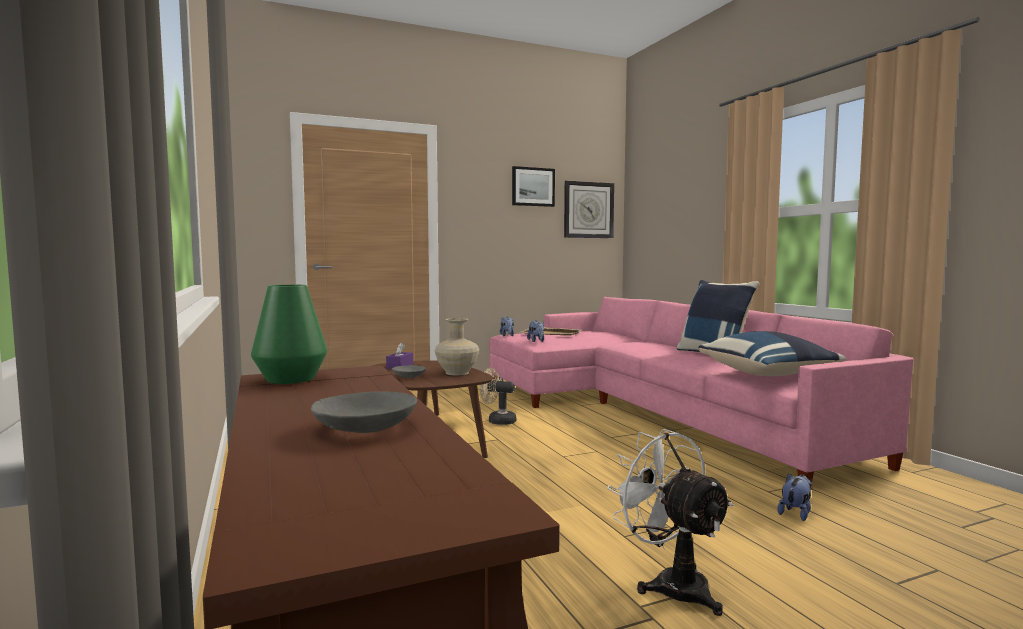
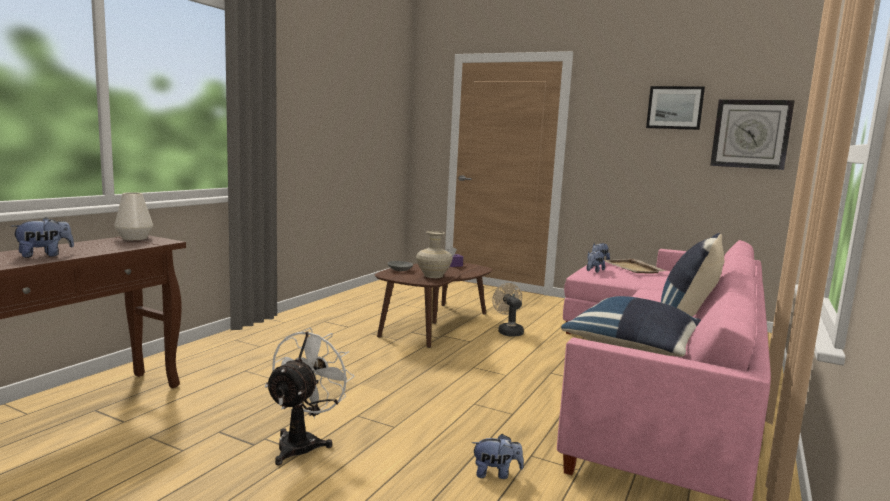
camera: 50 degrees right, 5 degrees up
(291, 379) = (134, 238): green vase -> white vase
(364, 428) = (44, 255): grey bowl -> plush toy

